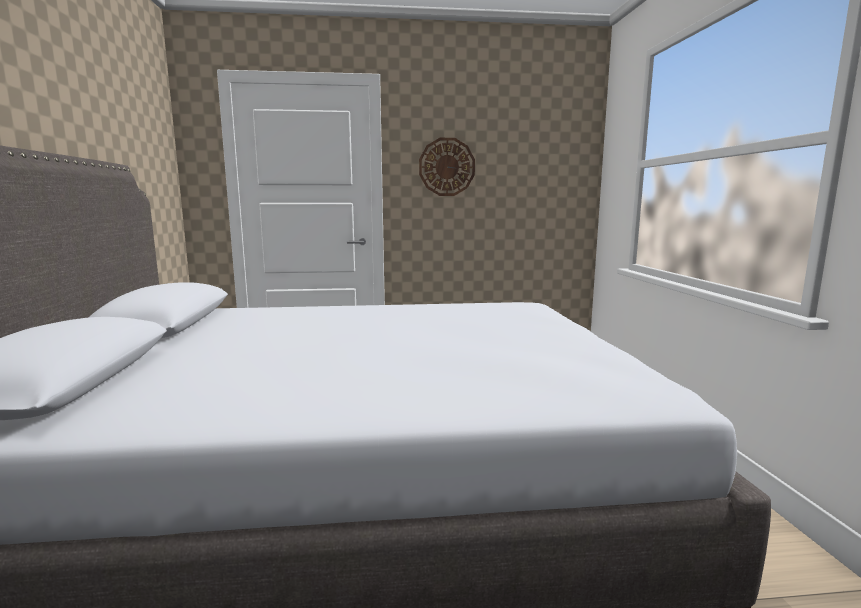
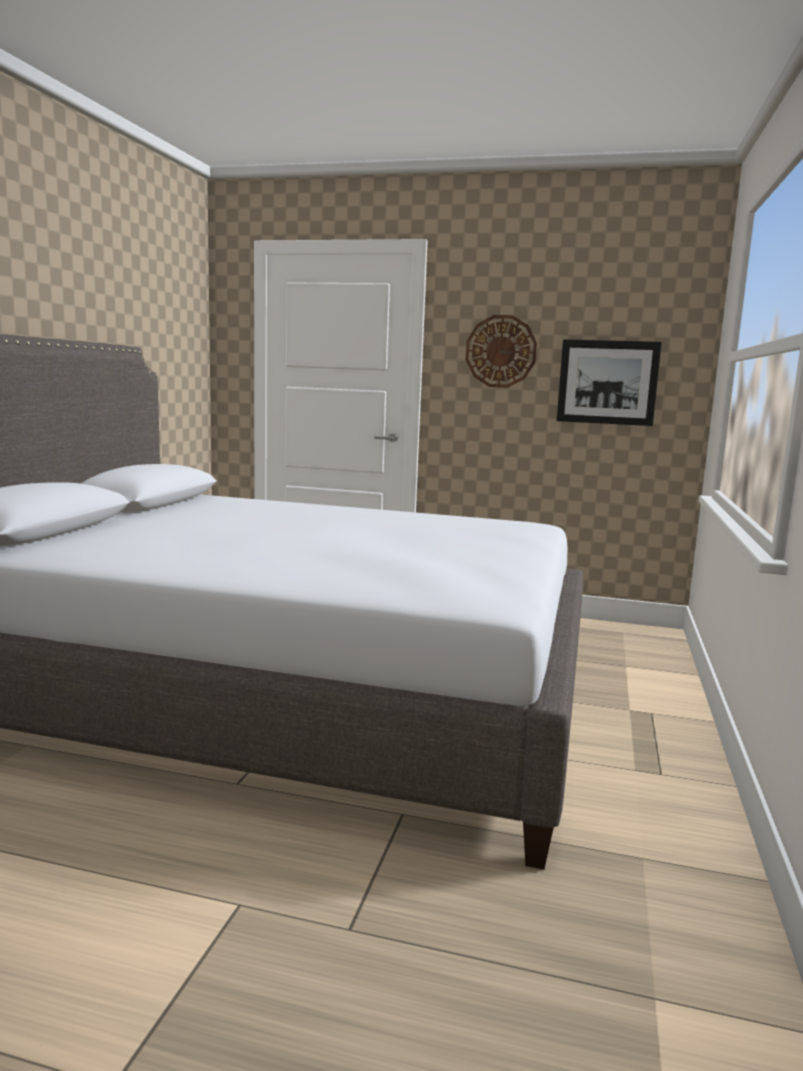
camera: 20 degrees right, 0 degrees up
(528, 189) = (607, 382): none -> picture

